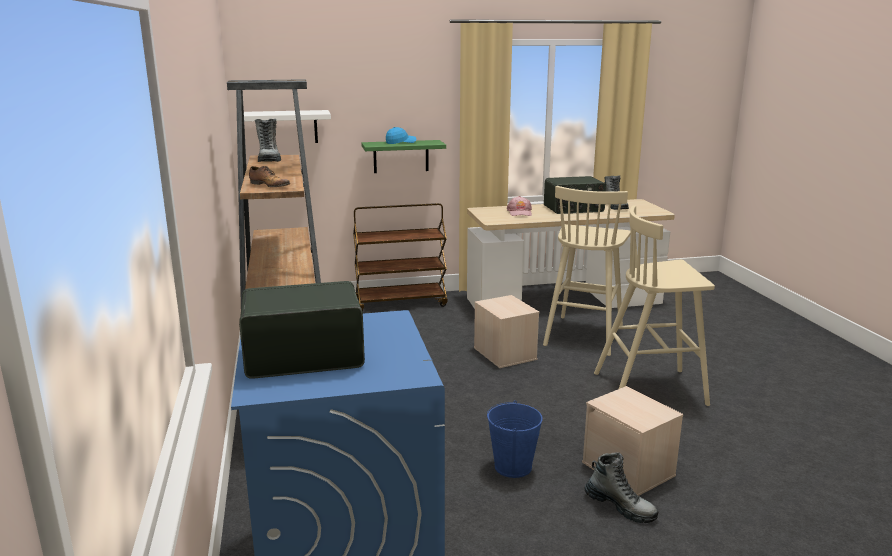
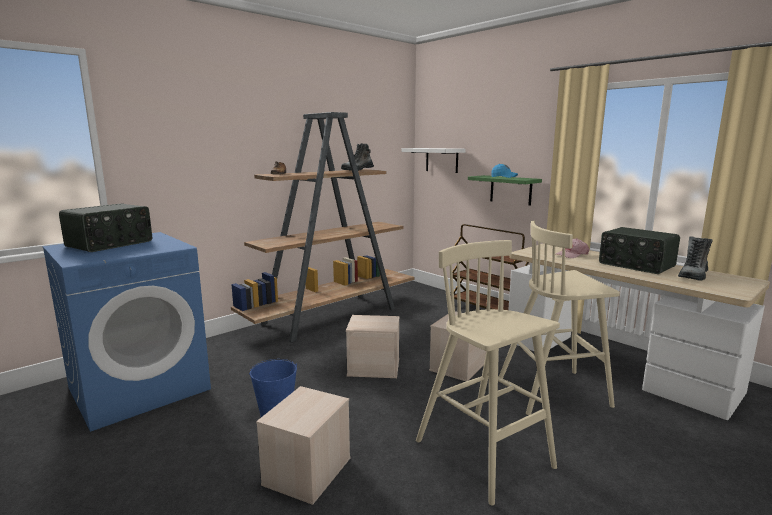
camera: 60 degrees right, 5 degrees down
(304, 355) = (110, 244): radio -> radio turned 75 degrees clockwise
(464, 391) = (374, 367): none -> beige storage box
(620, 506) = (241, 479): boot -> none

